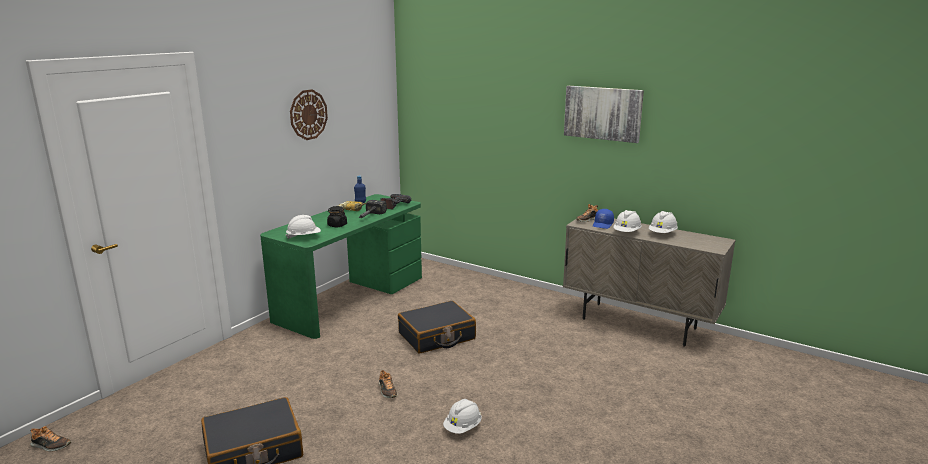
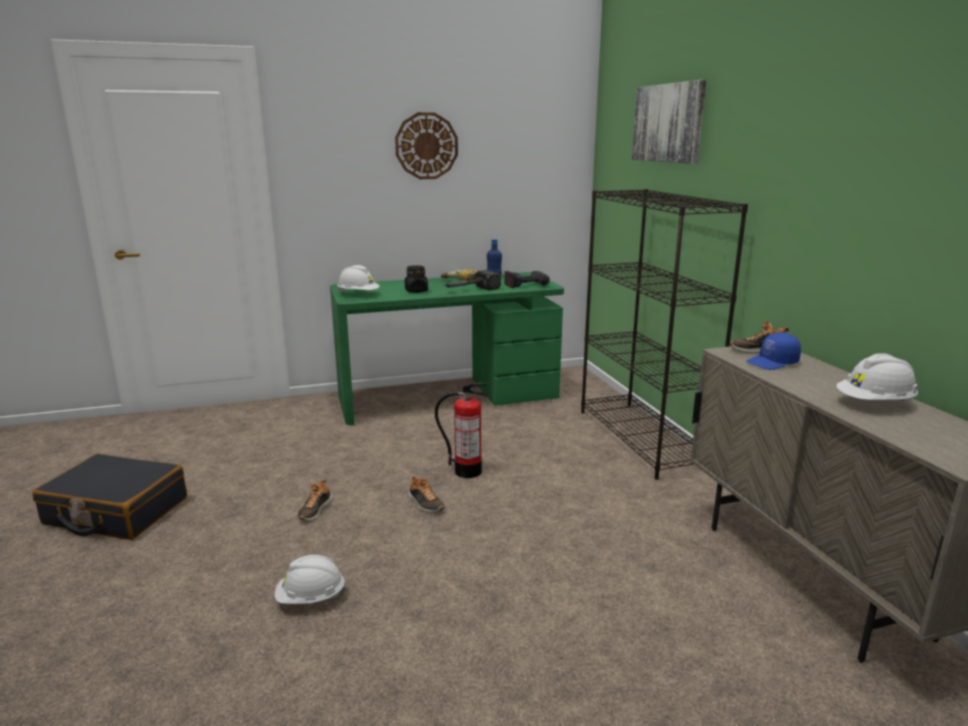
camera: 40 degrees right, 0 degrees up
(50, 446) = (36, 437): shoe -> shoe (425, 504)
(437, 336) = (468, 471): black suitcase -> fire extinguisher
(497, 287) = (642, 439): none -> black bookcase
(603, 113) = (827, 144): picture -> picture (668, 123)
(627, 232) = (795, 384): white hard hat -> none

